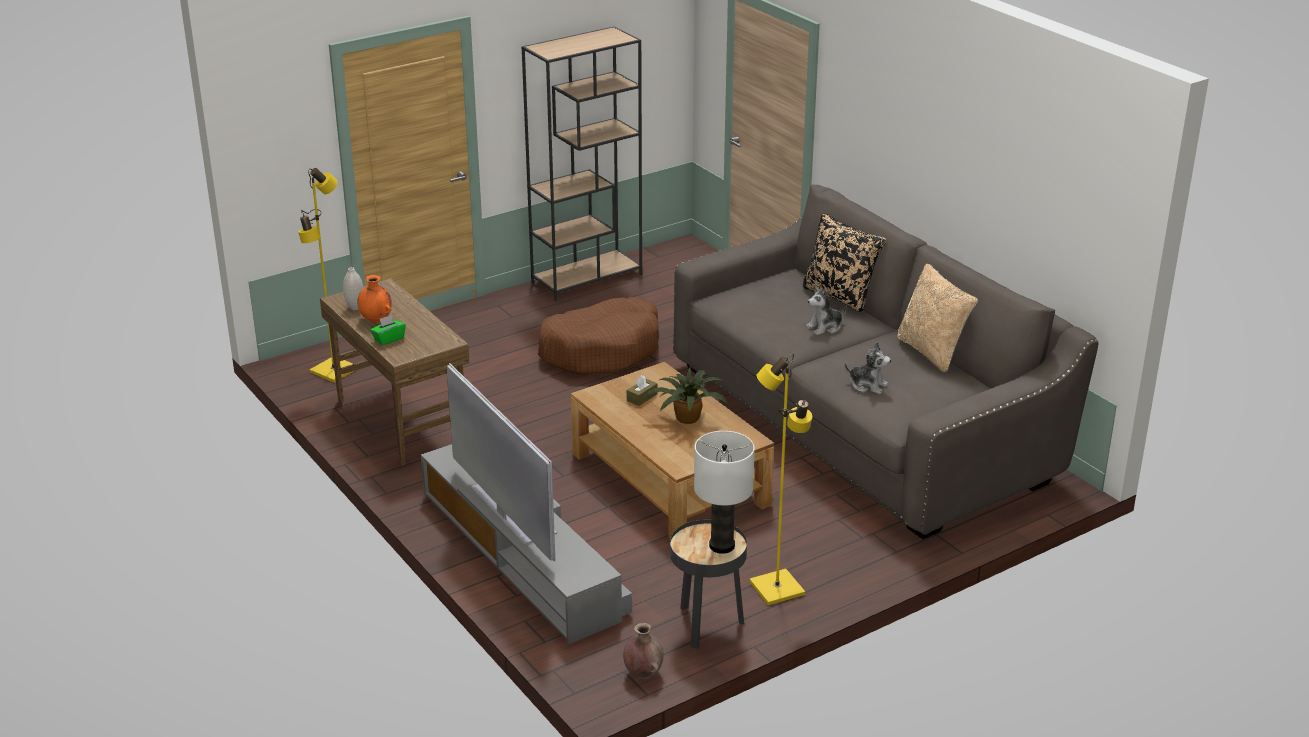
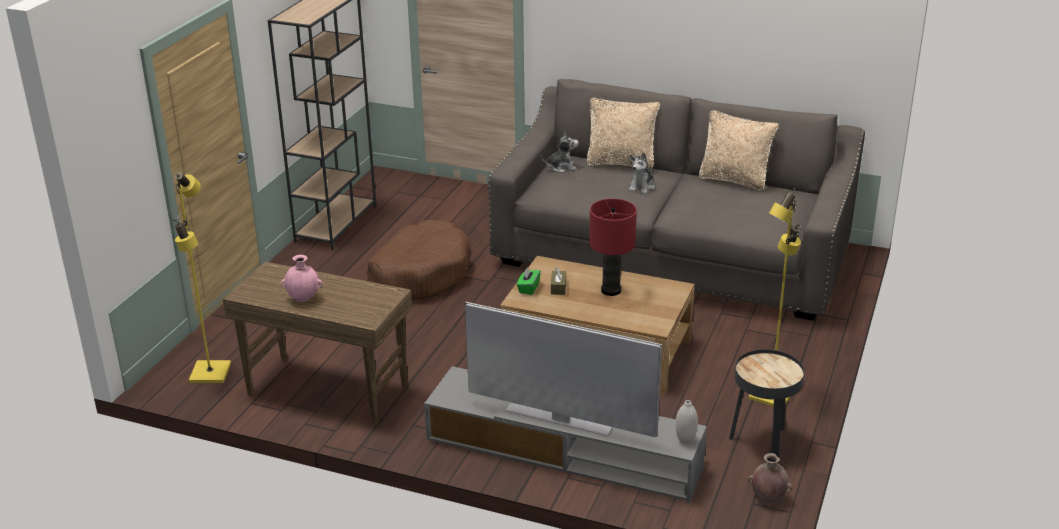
camera: 35 degrees left, 0 degrees up
(355, 308) = (269, 296): white vase -> white vase (685, 441)
(376, 320) = (303, 299): orange vase -> pink vase
(388, 339) = (337, 310): green tissue box -> green tissue box (528, 288)
(685, 418) = (611, 290): potted plant -> red table lamp
(721, 545) = (778, 367): white table lamp -> none
(839, 298) = (621, 164): black pillow -> beige pillow
(868, 385) = (727, 216): plush toy -> plush toy (561, 167)

